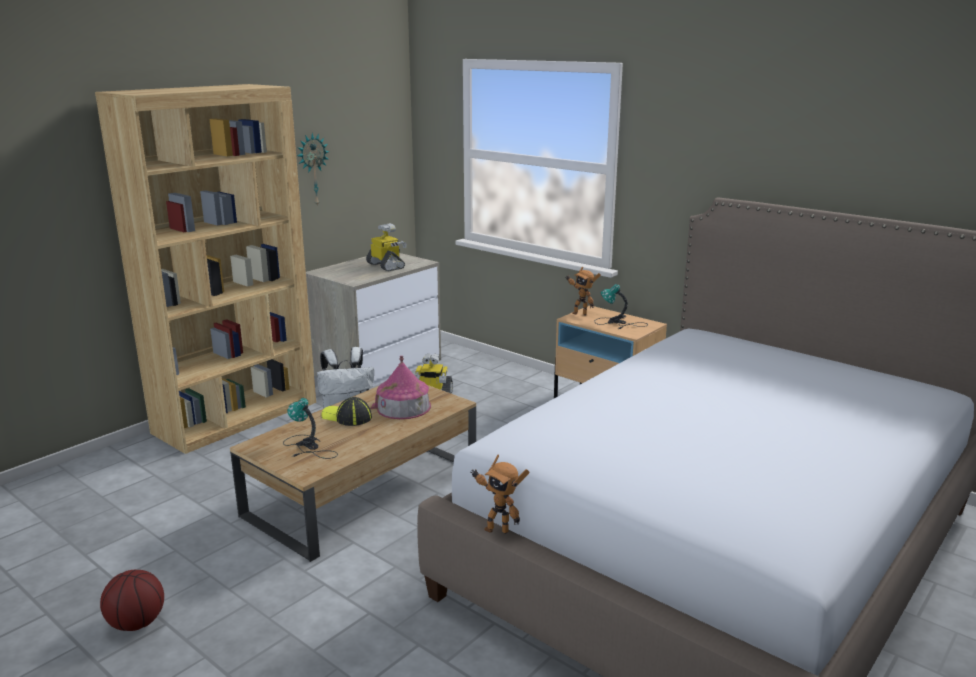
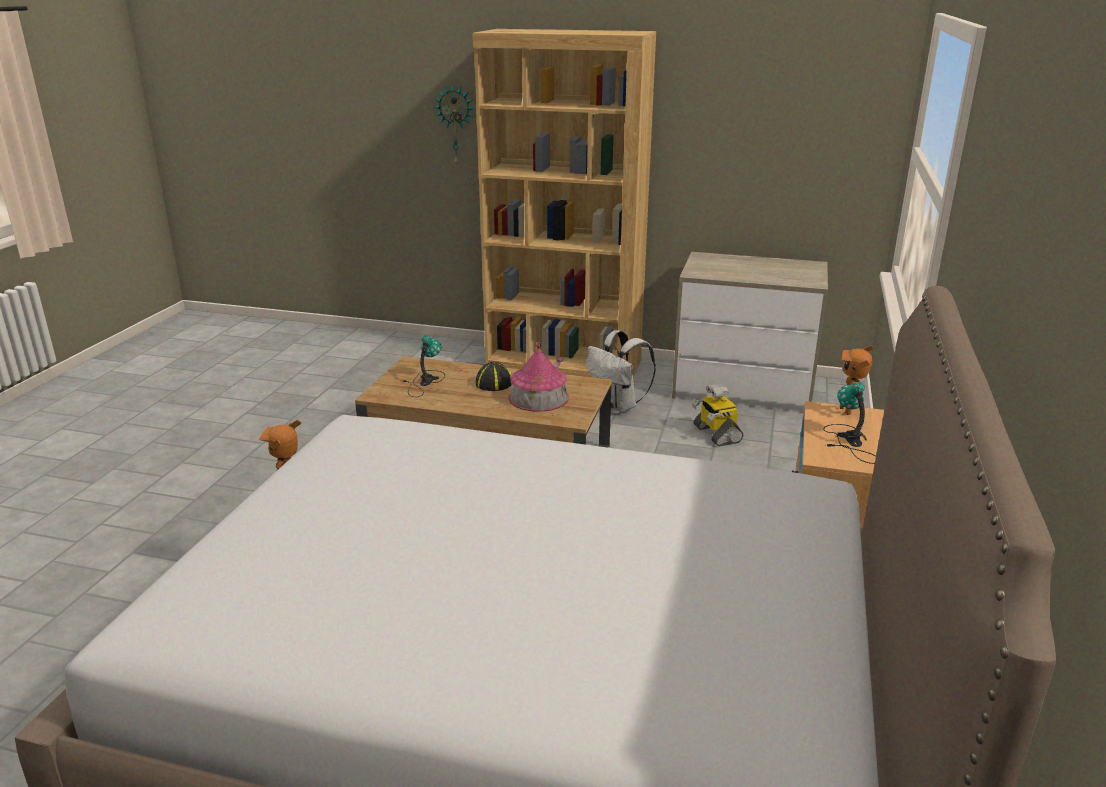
camera: 65 degrees right, 5 degrees up
(136, 623) = (259, 433): basketball -> none
(312, 169) = (730, 139): wall clock -> wall clock (456, 125)
(386, 266) = (768, 273): toy robot -> none

